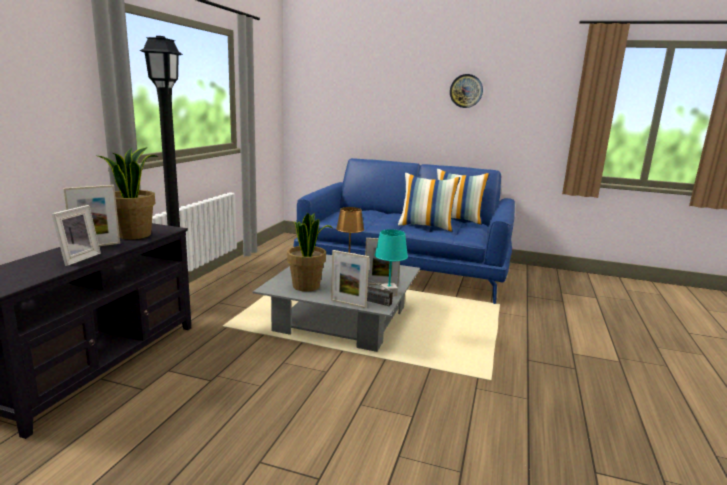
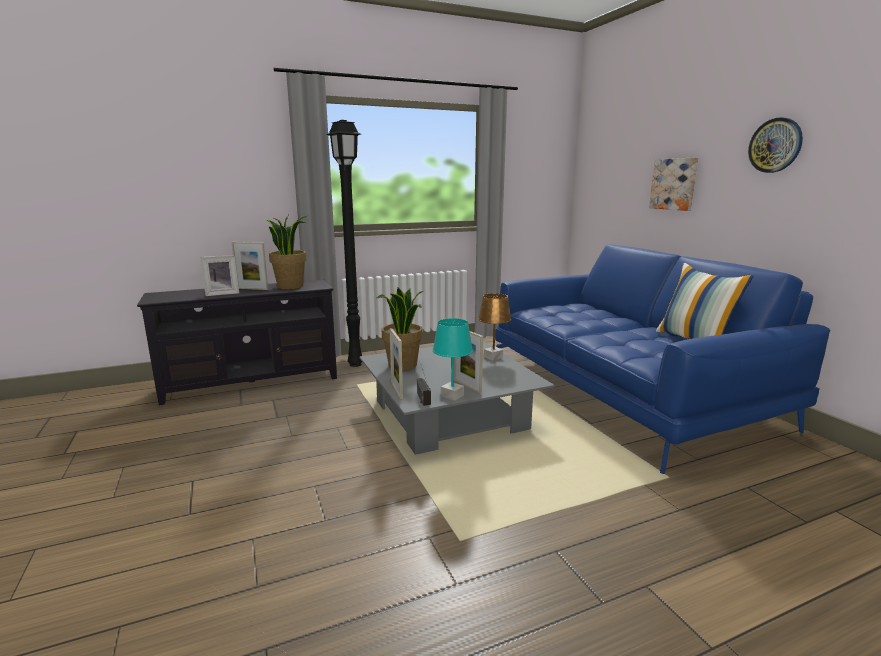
camera: 50 degrees right, 0 degrees up
(392, 112) = (674, 184): none -> picture
(426, 226) = (625, 339): pillow -> none

